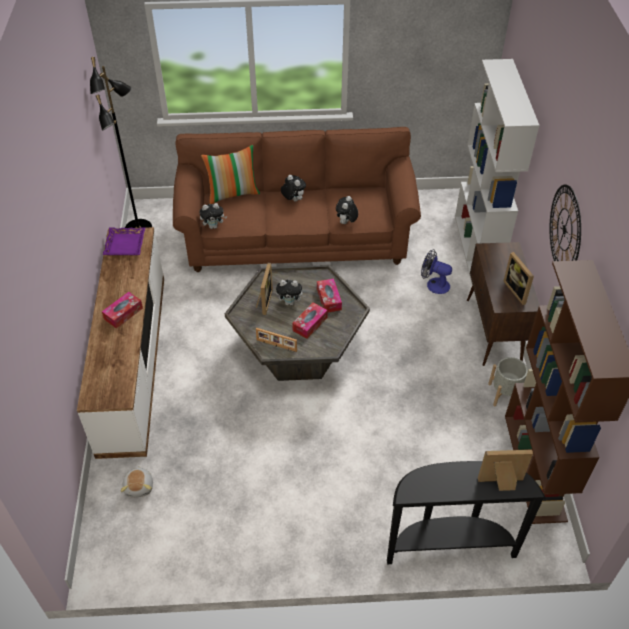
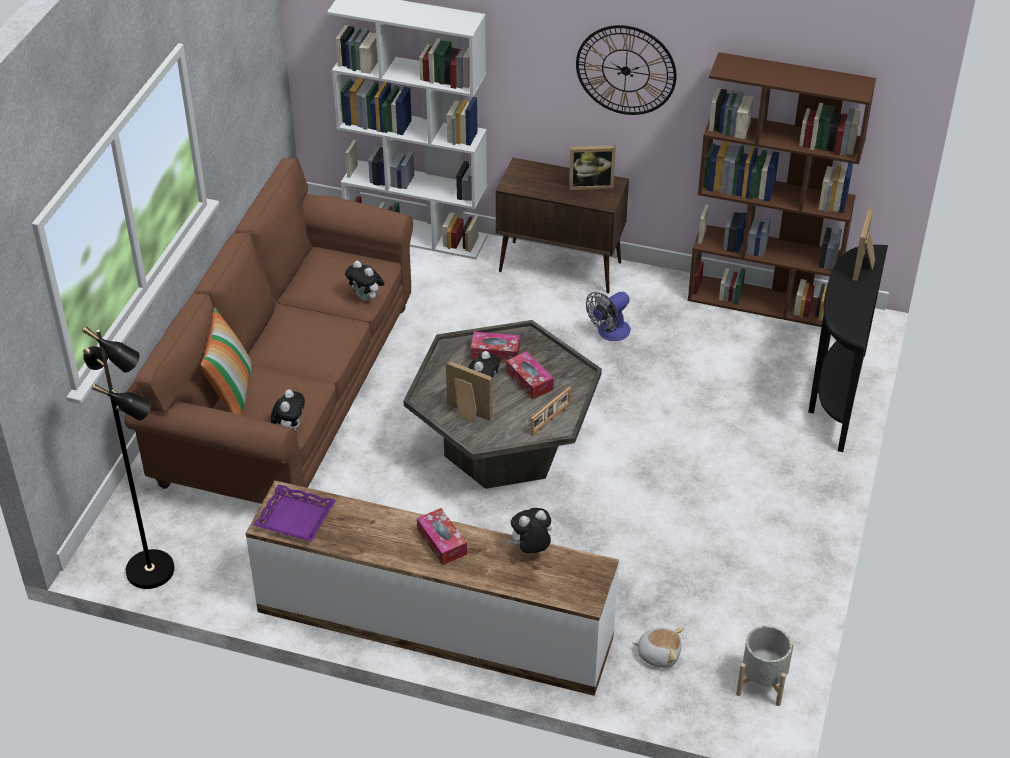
camera: 70 degrees left, 5 degrees down
(293, 200) = (283, 337): plush toy -> plush toy (531, 549)
(434, 284) = (456, 290): fan -> fan (609, 333)
(505, 393) = (656, 290): grey planter -> grey planter (761, 683)

